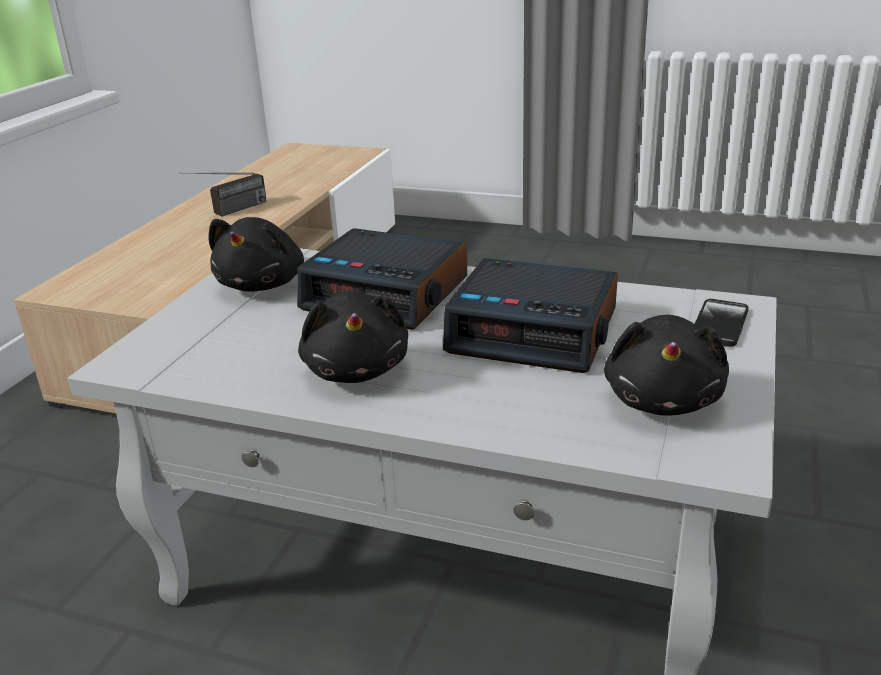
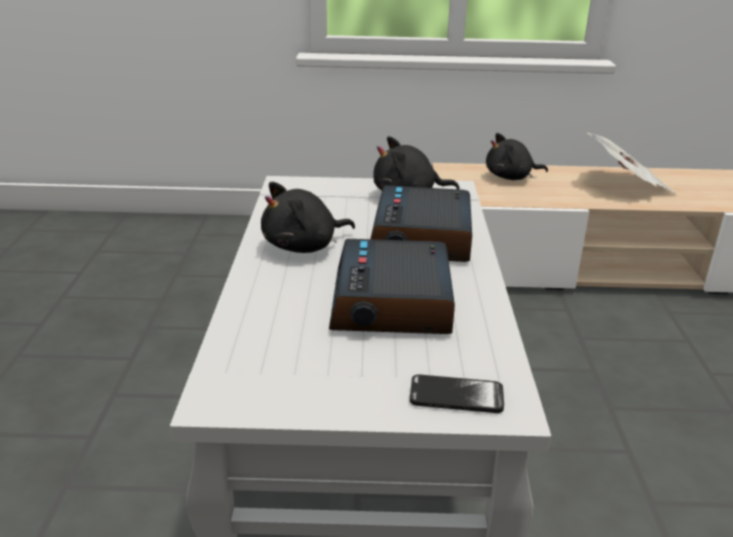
camera: 70 degrees right, 0 degrees up
(229, 212) = (627, 185): radio -> newspaper
(663, 400) = (302, 370): black plush toy -> black plush toy (511, 177)

